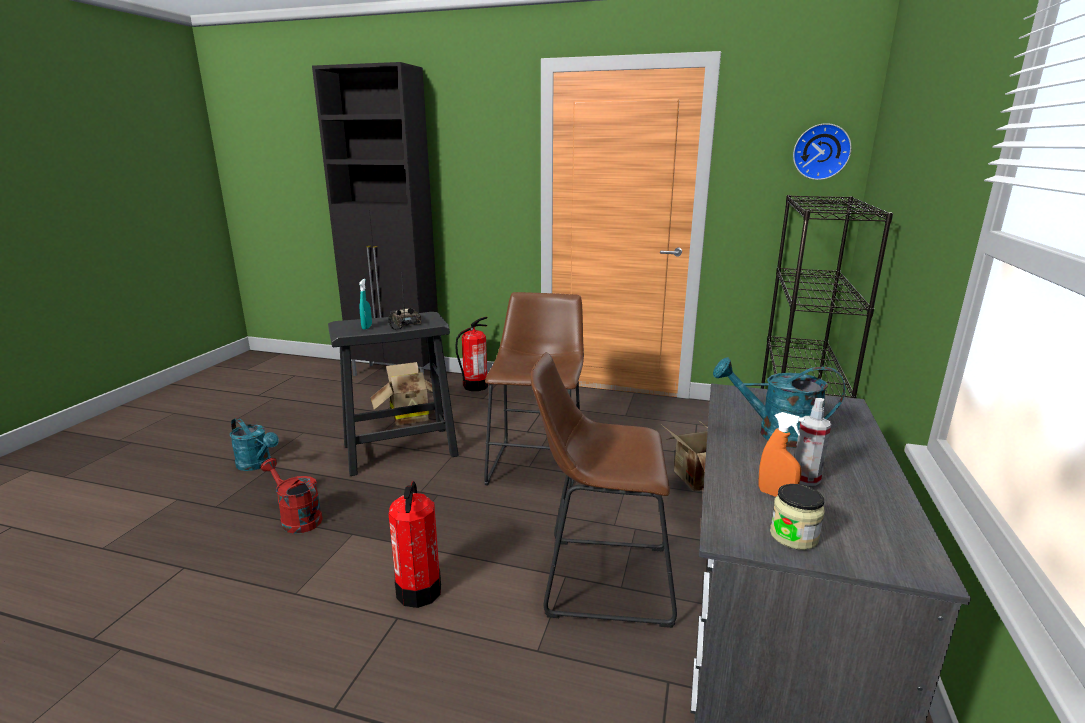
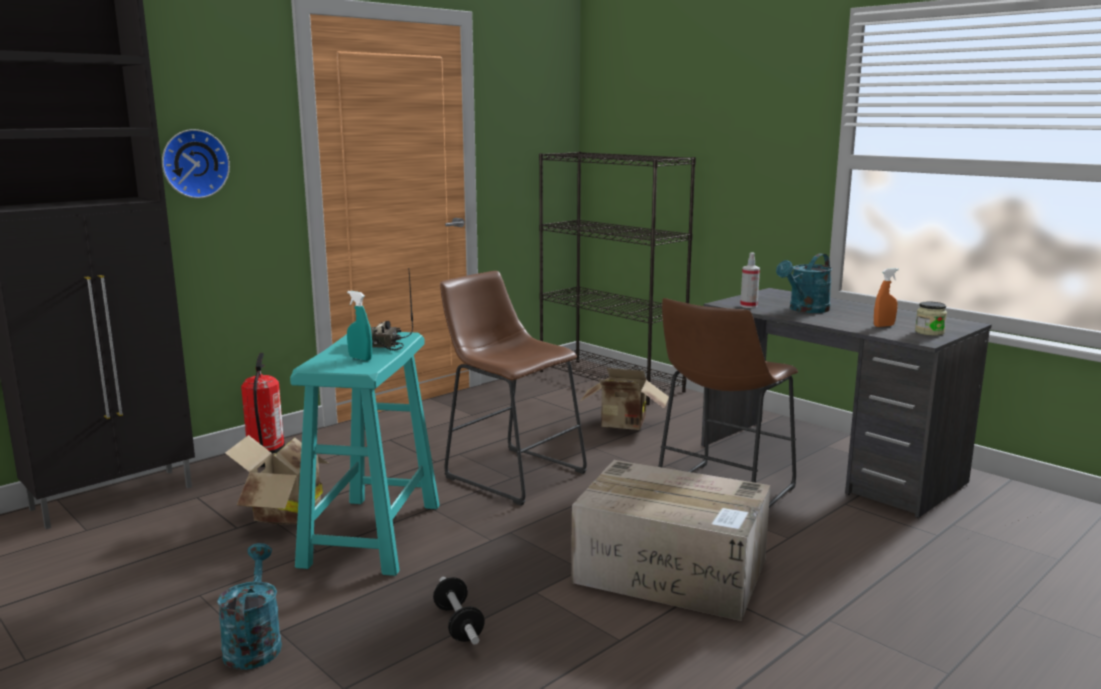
camera: 60 degrees left, 5 degrees down
(257, 464) = (253, 643): turquoise watering can -> turquoise watering can turned 75 degrees counterclockwise
(297, 518) = (458, 624): red watering can -> dumbbell
(401, 450) = (373, 534): black stool -> turquoise stool
(419, 590) = (673, 571): fire extinguisher -> cardboard box
(805, 478) = (868, 318): spray bottle -> spray bottle (748, 306)
(821, 152) = (551, 112): wall clock -> wall clock (194, 163)

